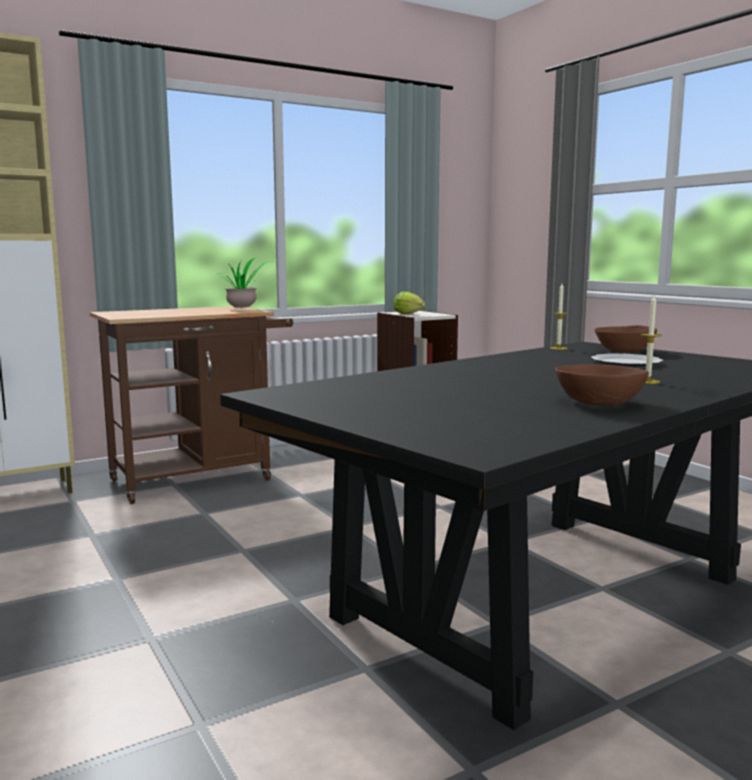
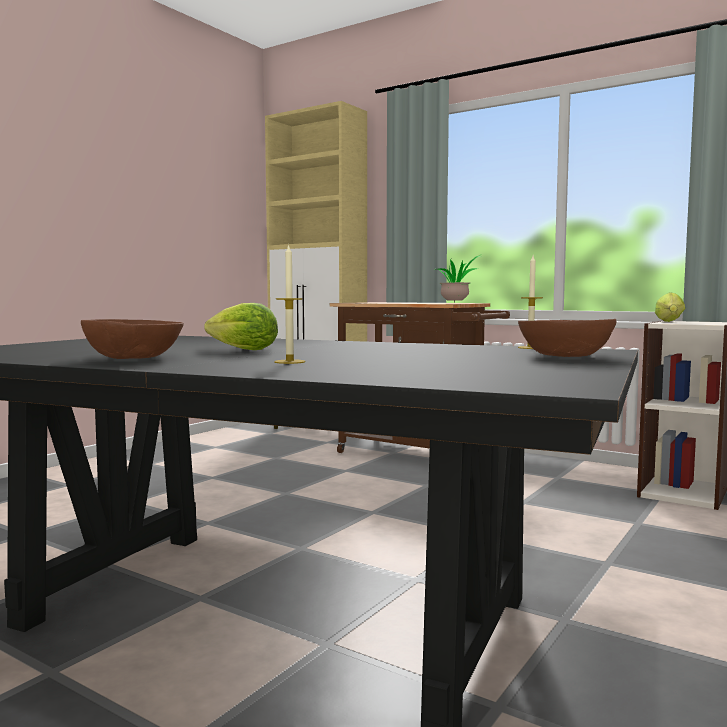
camera: 65 degrees right, 5 degrees down
(528, 382) = (240, 350): none -> lettuce
(627, 363) = (441, 357): plate -> none

